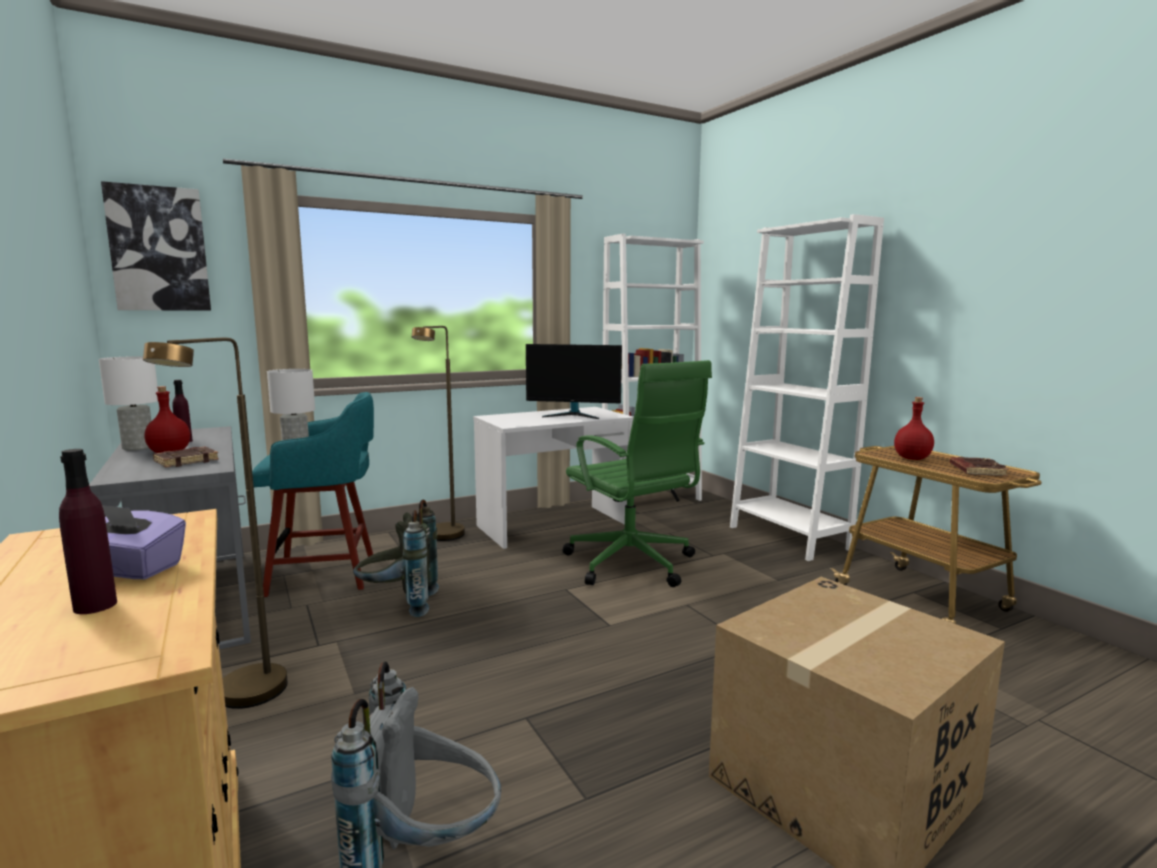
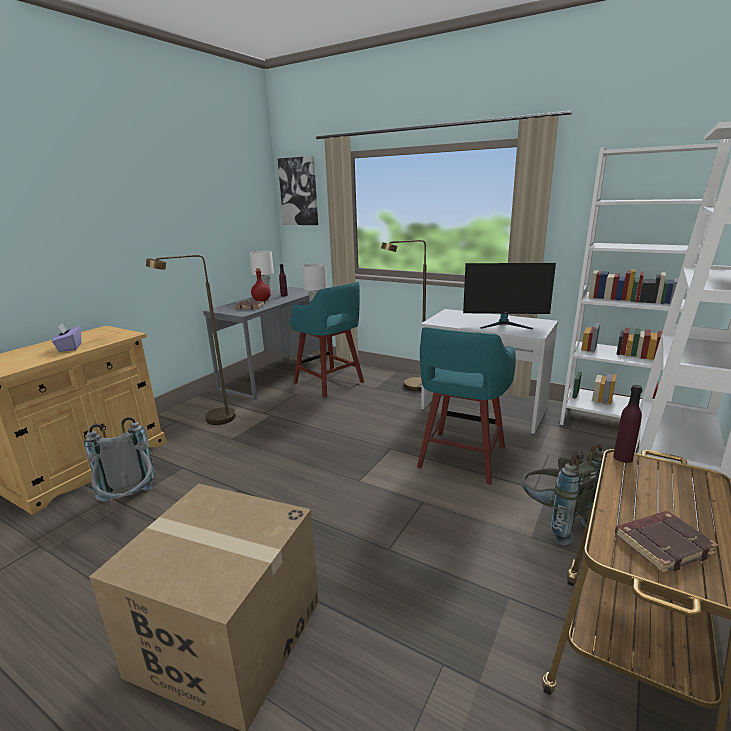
camera: 60 degrees right, 10 degrees up
(95, 606) = (36, 355): purple bottle -> purple bottle (623, 458)
(399, 604) = (318, 412): grey backpack -> grey backpack (554, 520)
(573, 415) = (504, 324): monitor -> monitor turned 60 degrees counterclockwise
(632, 565) = (461, 458): green office chair -> turquoise stool
(911, 458) = (649, 488): red bottle -> none

